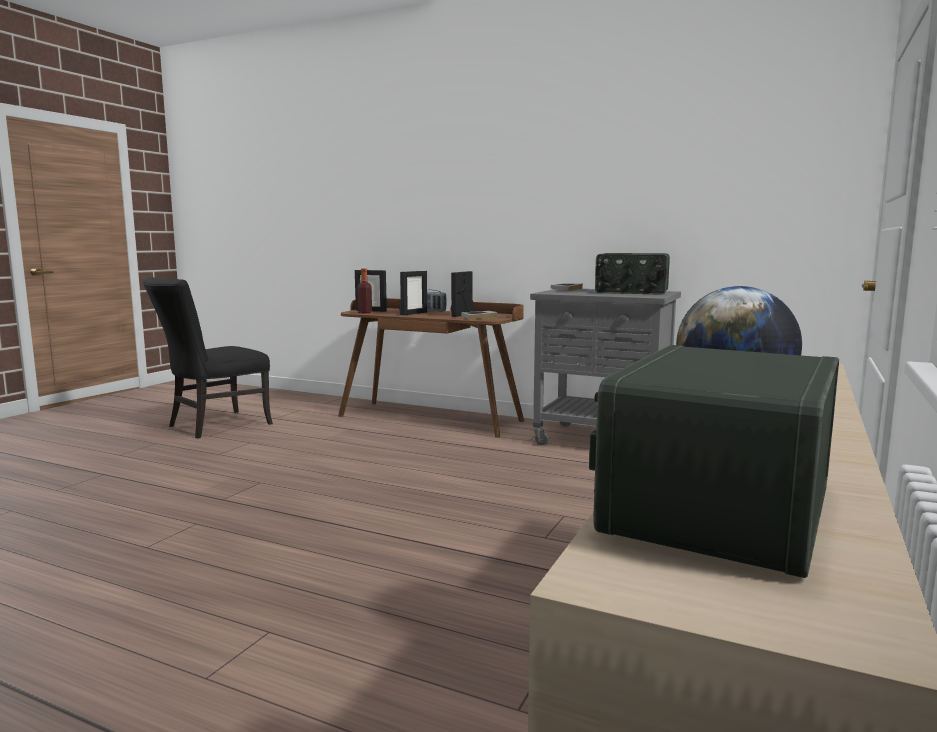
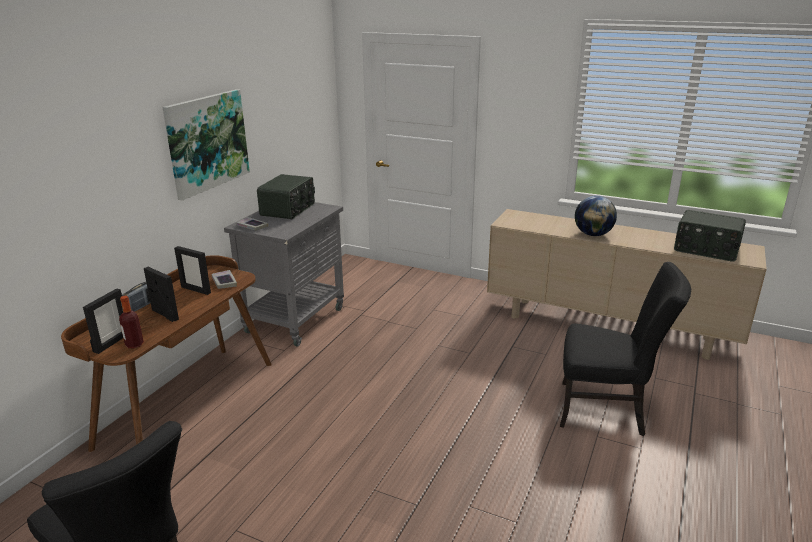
camera: 90 degrees left, 15 degrees up
(341, 658) = (607, 410): none -> black chair
(565, 189) = (207, 142): none -> picture

